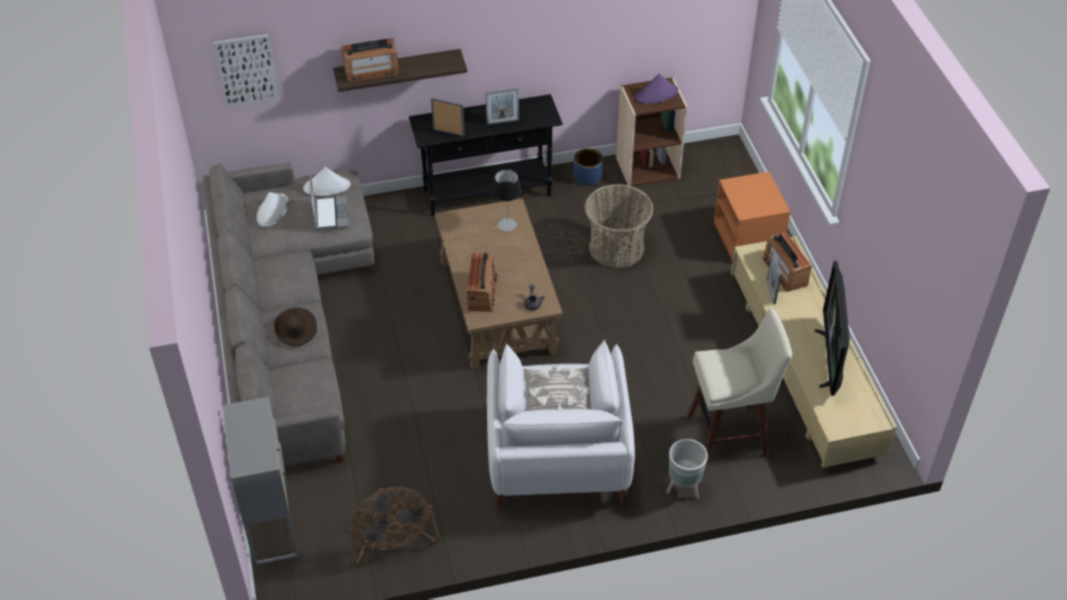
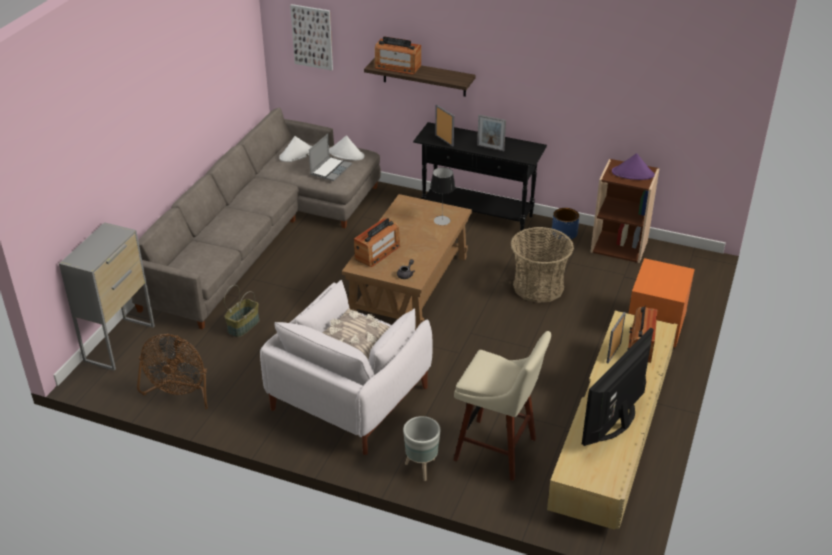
camera: 35 degrees right, 10 degrees down
(295, 328) = (234, 223): brown hat -> none
(379, 435) = (243, 325): none -> basket

